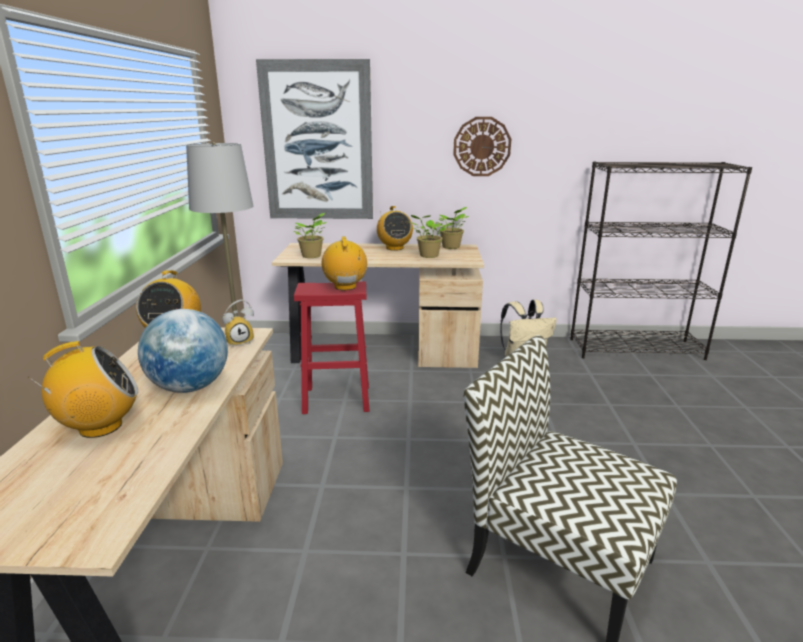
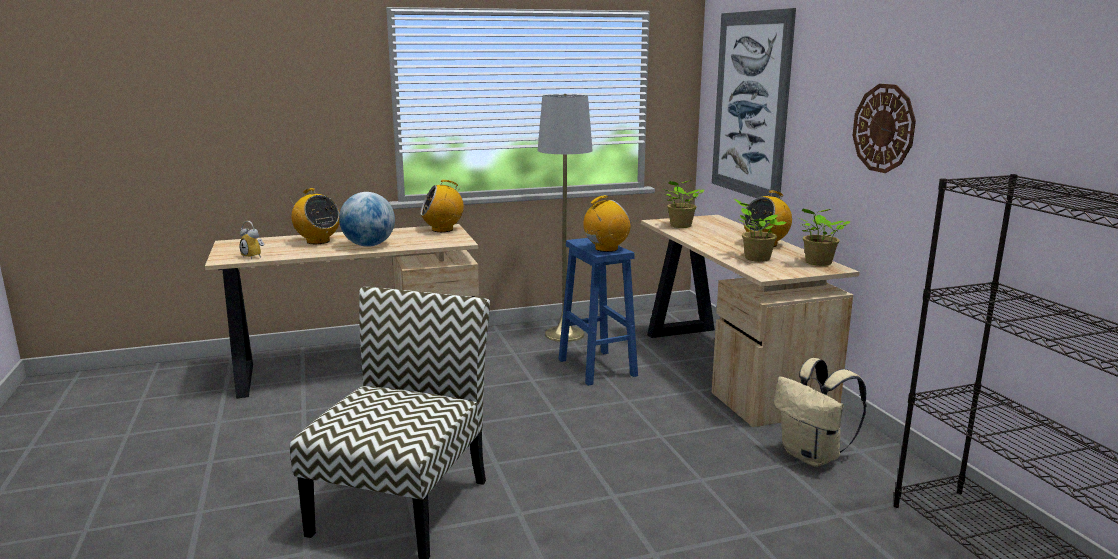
camera: 70 degrees right, 5 degrees down
(240, 341) = (445, 242): alarm clock -> alarm clock (255, 257)
(335, 399) = (596, 367): red stool -> blue stool

